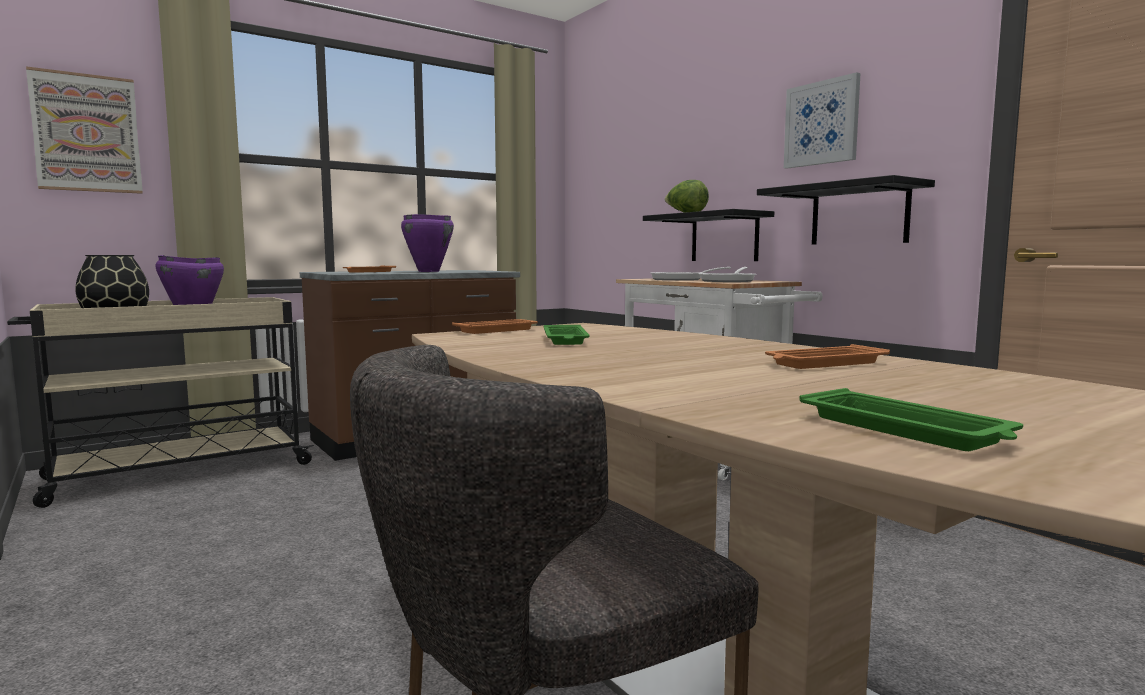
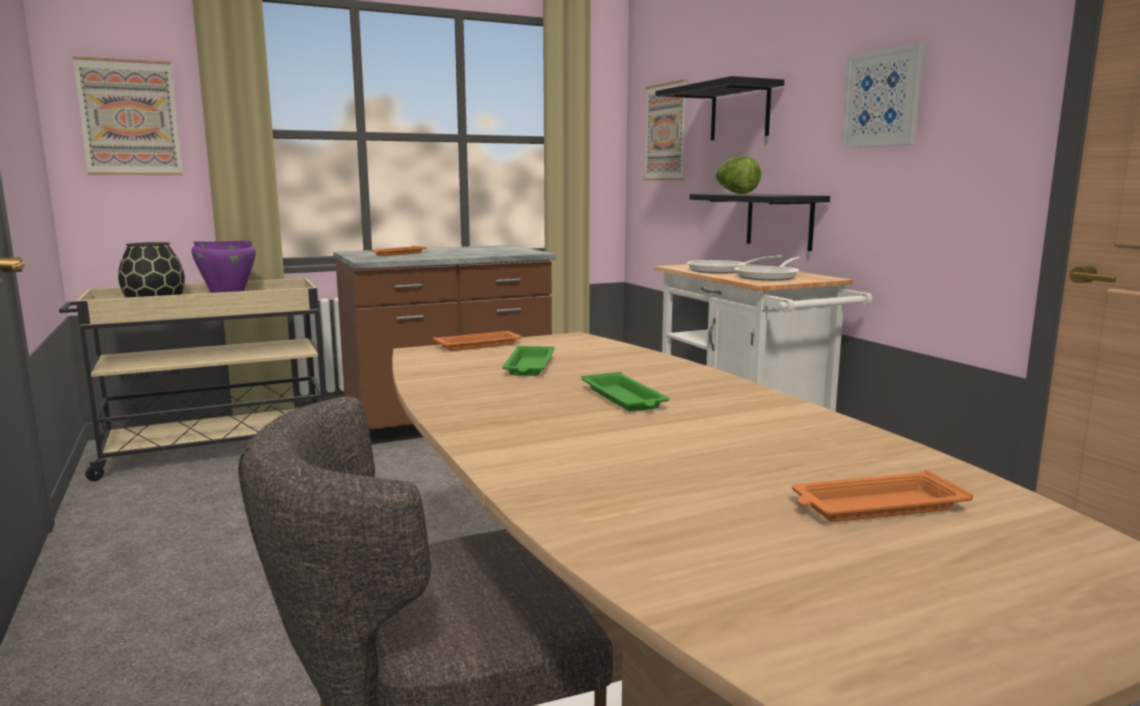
camera: 10 degrees right, 5 degrees up
(429, 271) = (460, 253): purple cooking pot -> none
(606, 170) = (666, 132): none -> picture
(824, 363) = (745, 423): orange tray -> orange tray (875, 506)
(859, 215) = (915, 209): black shelf -> black shelf (740, 112)
(905, 429) = (689, 539): green tray -> green tray (624, 398)

